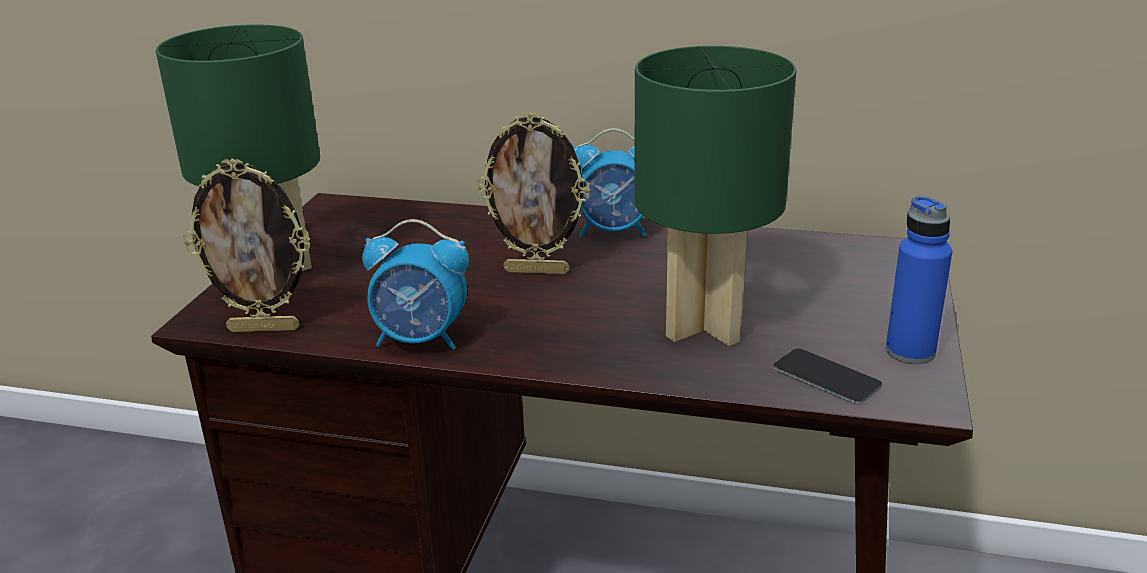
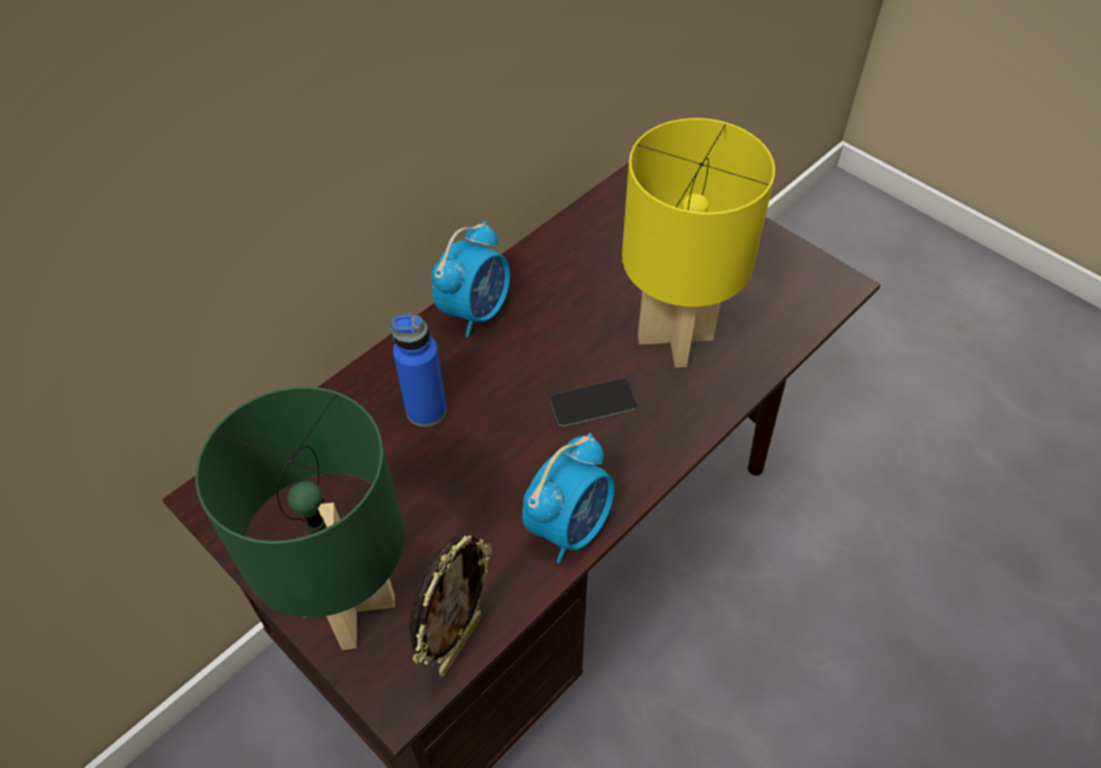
camera: 60 degrees left, 25 degrees up
(537, 271) = (507, 395): picture frame -> none
(705, 325) = (674, 337): green table lamp -> yellow table lamp
(826, 377) = (785, 314): phone -> phone (593, 403)
(910, 352) = (781, 256): blue bottle -> blue bottle (426, 410)

